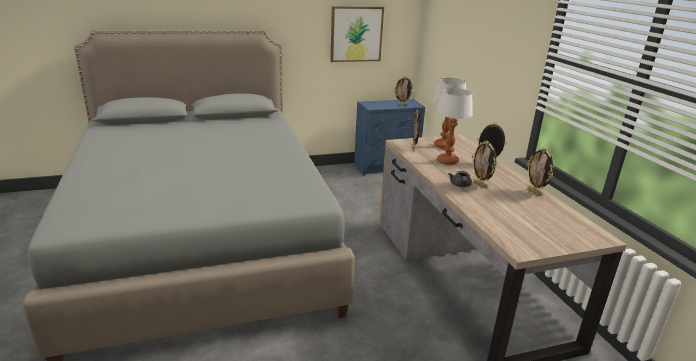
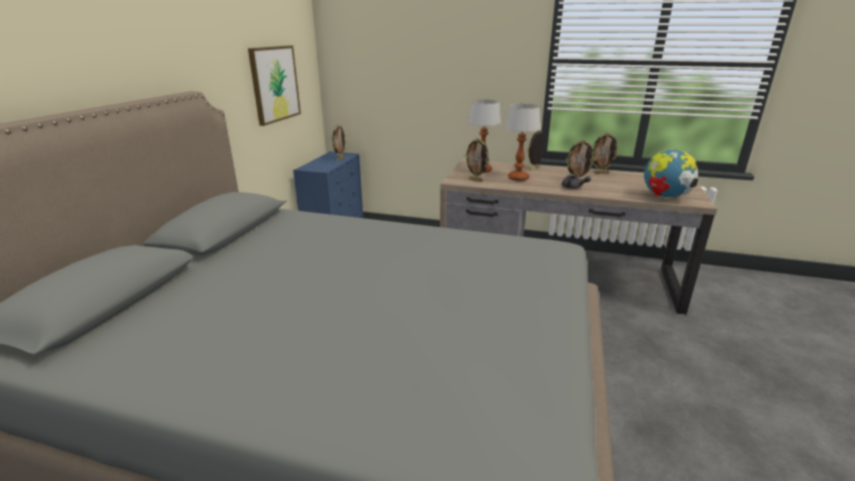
camera: 55 degrees left, 0 degrees up
(507, 230) = (665, 197): none -> globe

